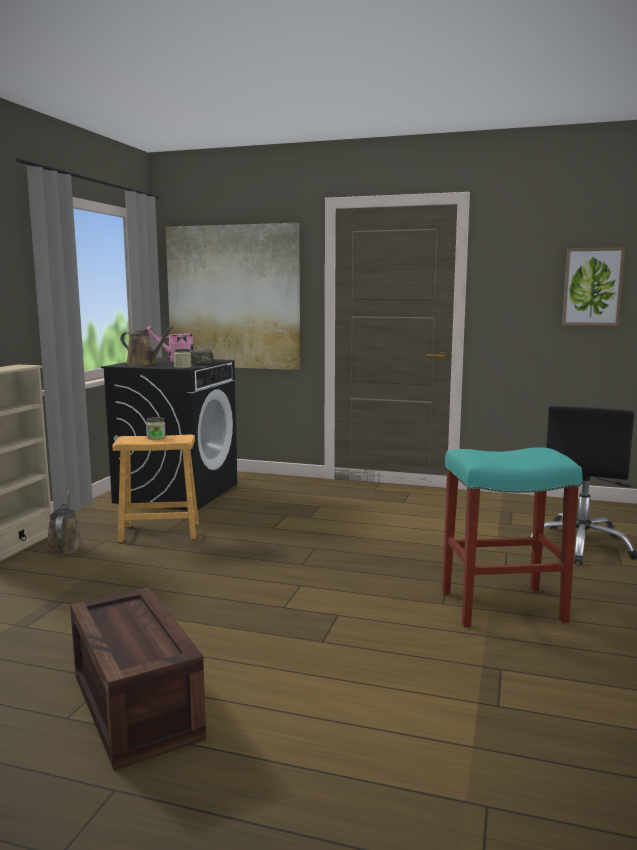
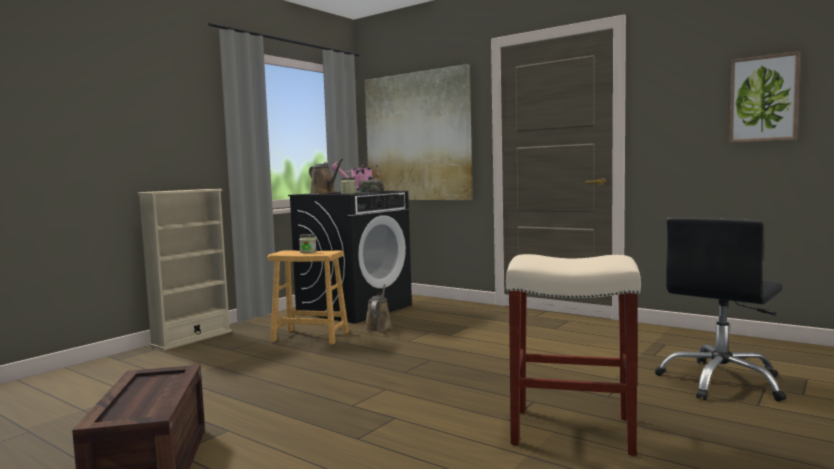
camera: 20 degrees right, 5 degrees down
(65, 547) = (228, 342): brown watering can -> brown watering can (378, 327)
(501, 607) = (570, 430): turquoise stool -> beige stool

